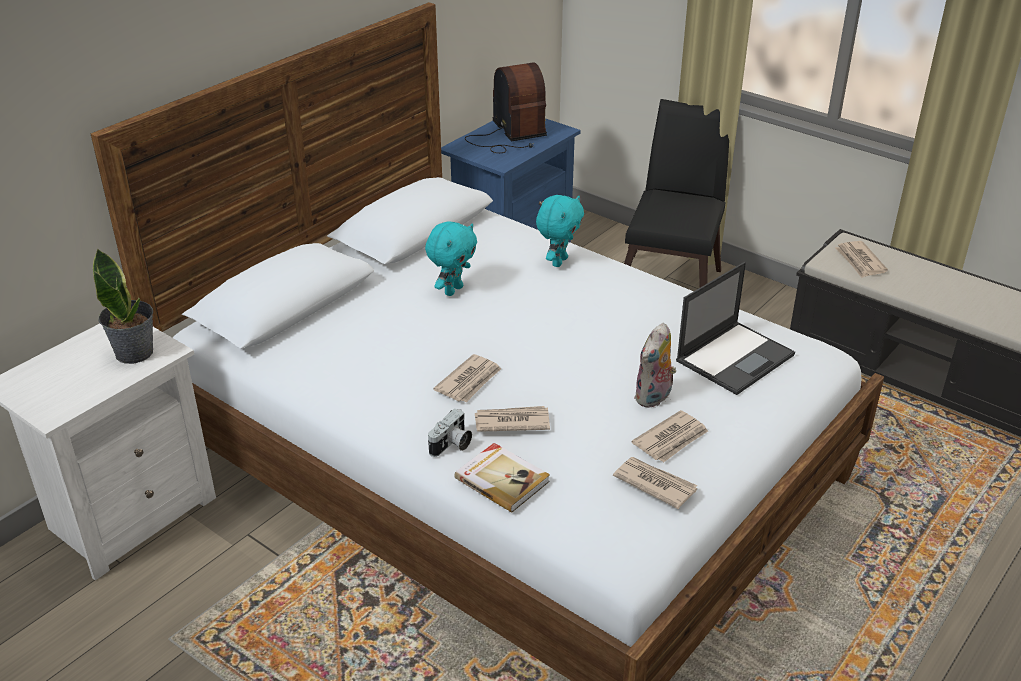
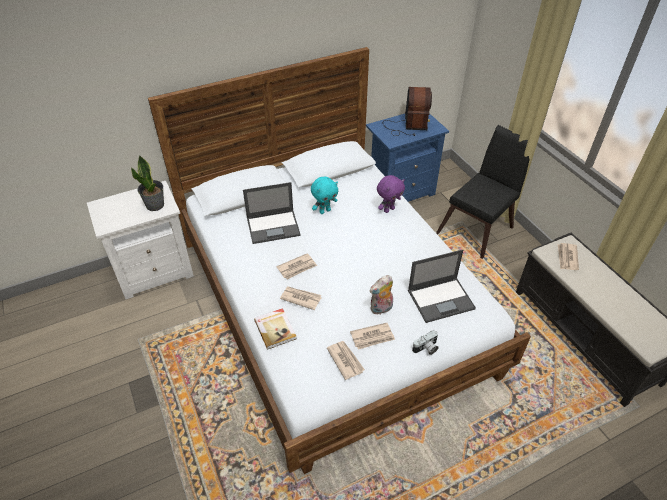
camera: 25 degrees right, 10 degrees up
(380, 335) = (274, 226): none -> laptop
(452, 445) = (266, 301): camera -> camera (426, 349)
(558, 261) = (388, 209): turquoise plush toy -> purple plush toy

